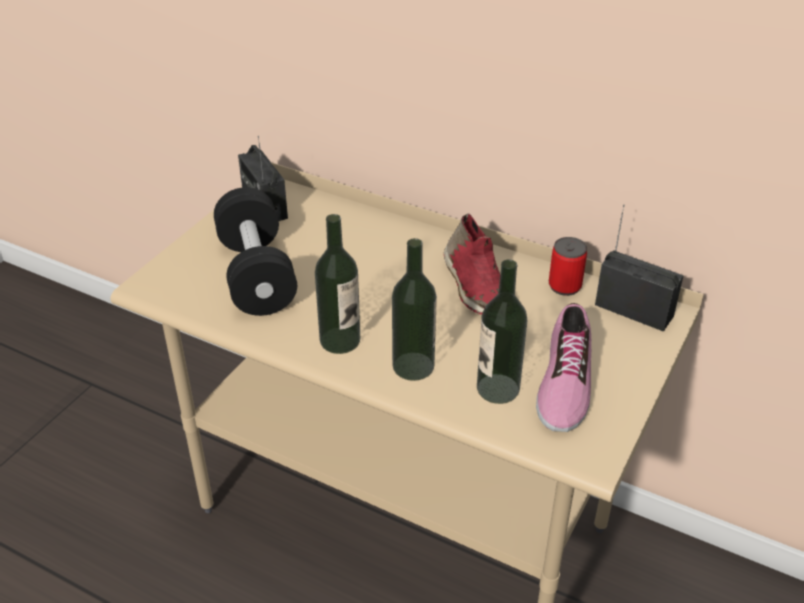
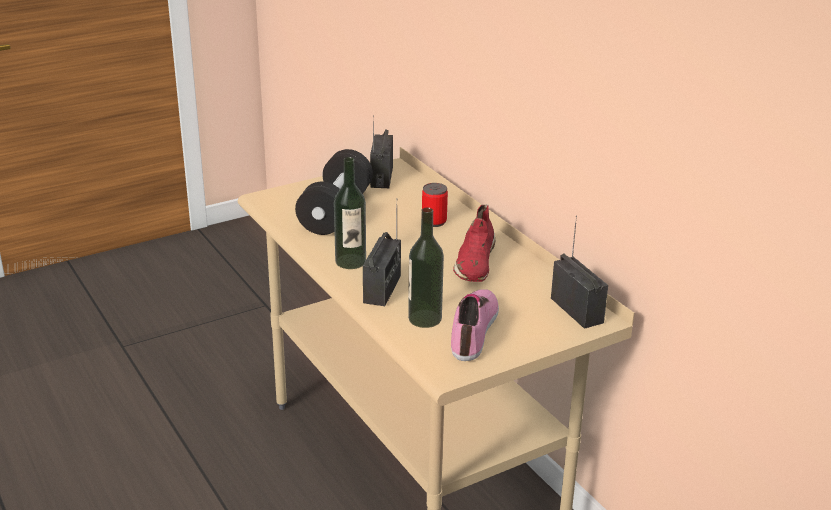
camera: 30 degrees right, 10 degrees down
(413, 366) = (382, 289): bottle -> radio
(563, 381) = (474, 330): shoe -> shoe turned 150 degrees clockwise
(564, 286) = (541, 281): can -> can (434, 221)

